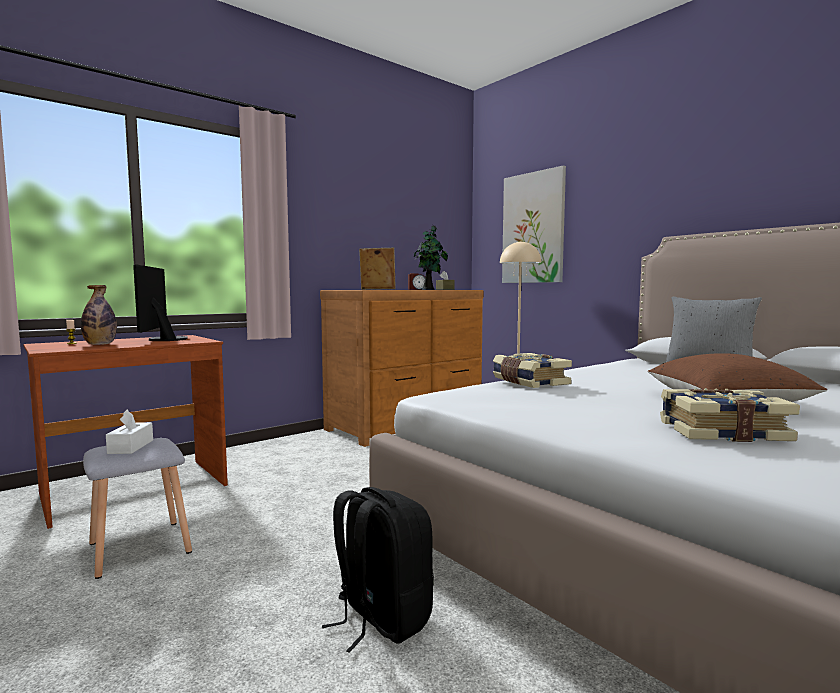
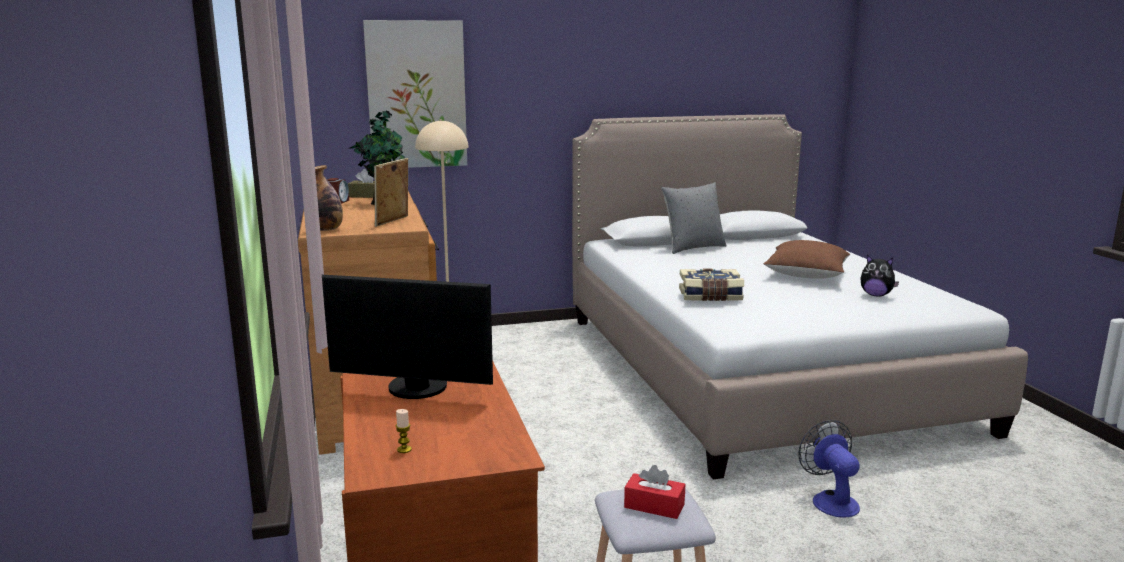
camera: 65 degrees left, 10 degrees up
(100, 344) = (455, 427): bottle -> bottle (327, 229)
(131, 447) = (654, 506): white tissue box -> red tissue box
(380, 619) = (830, 500): black backpack -> fan
(721, 431) = (876, 295): book -> plush toy

